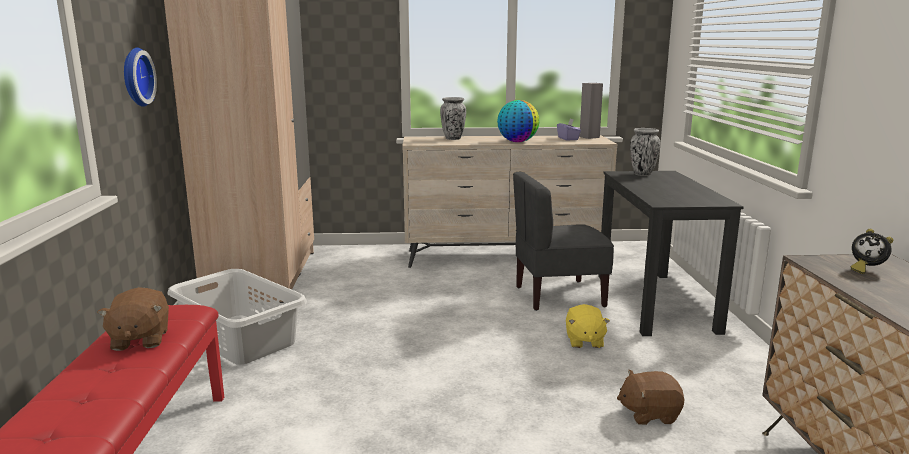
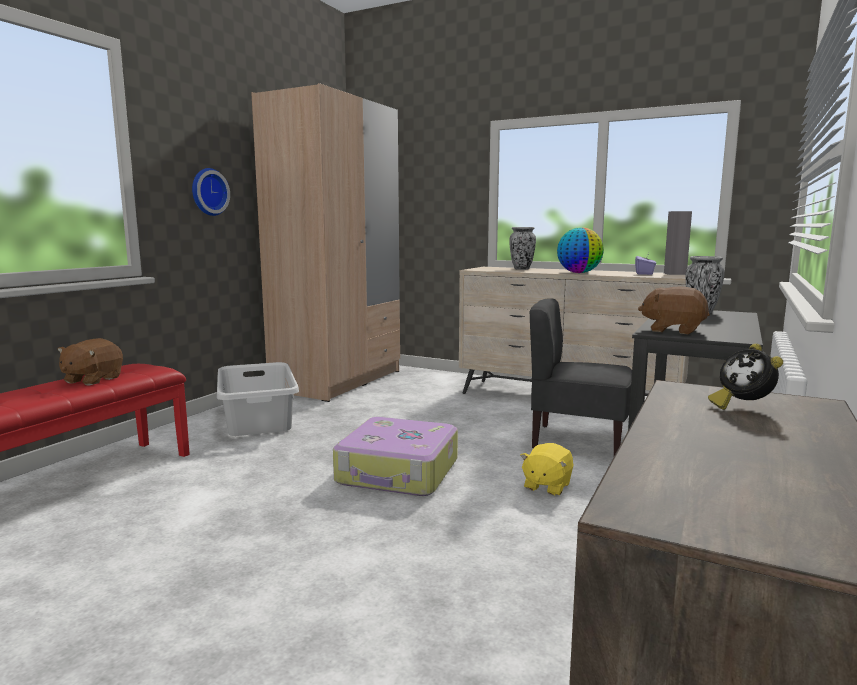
camera: 30 degrees right, 5 degrees down
(459, 360) = (398, 472): none -> suitcase
(649, 414) = (520, 571): brown plush toy -> brown plush toy (673, 330)

